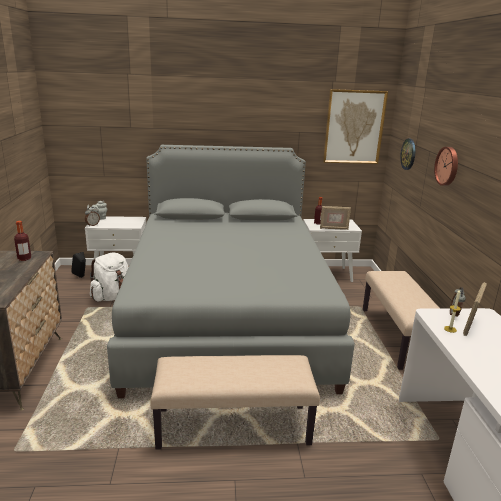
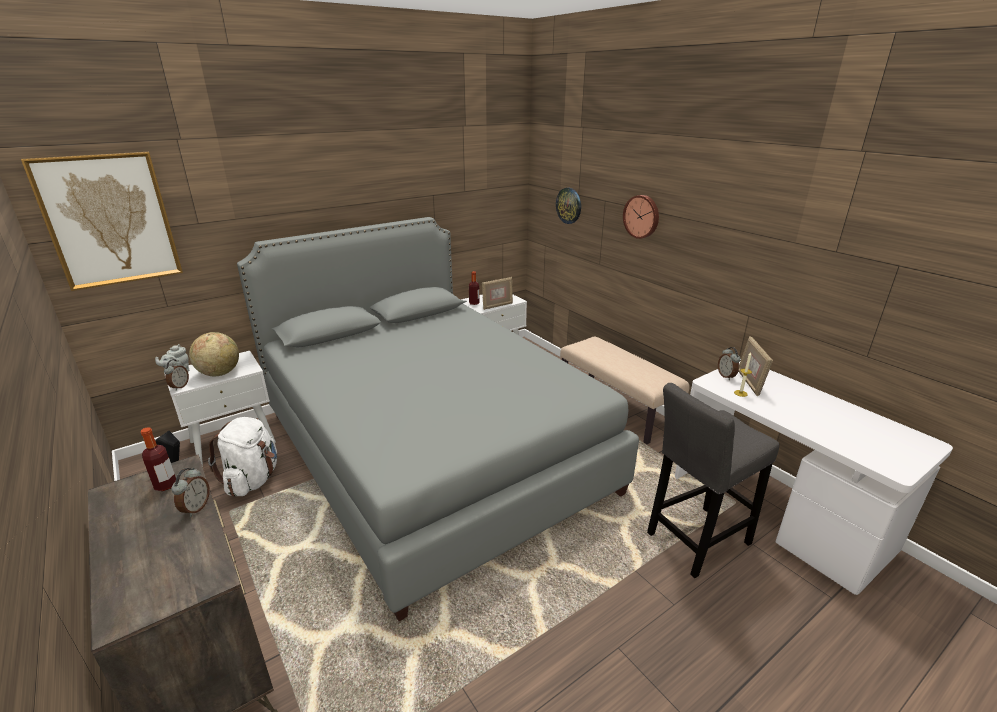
camera: 30 degrees left, 5 degrees up
(24, 272) = (195, 508): none -> alarm clock
(118, 224) = (219, 373): none -> globe
(234, 426) = (560, 584): beige bench -> none
(354, 127) = (492, 180): picture -> picture (109, 220)
(368, 448) = (695, 541): none -> grey stool

